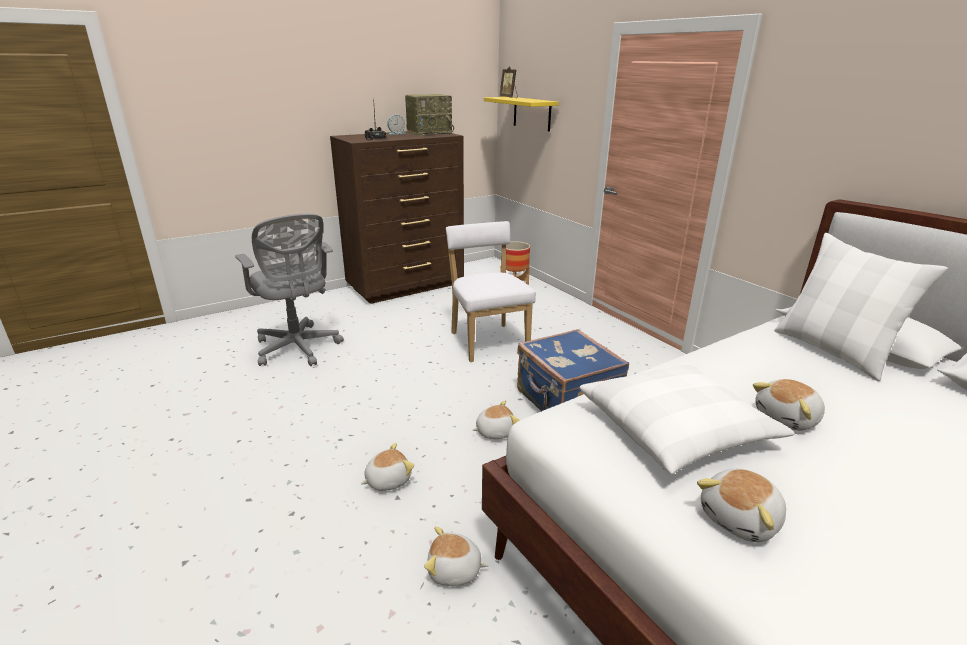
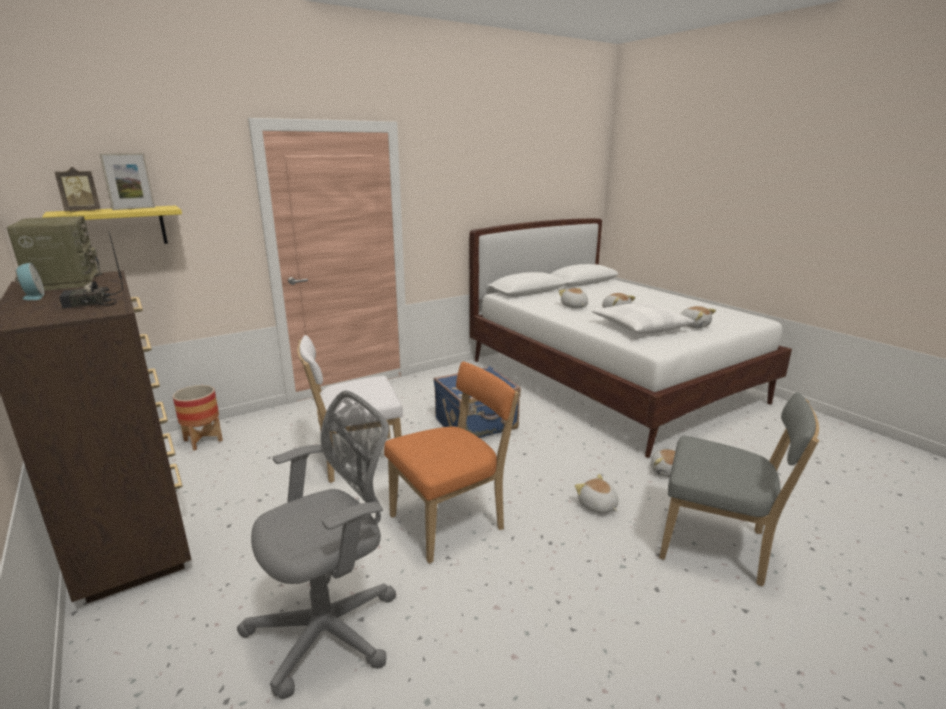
camera: 90 degrees left, 5 degrees down
(280, 575) = (718, 547): none -> grey chair
(387, 387) = (452, 521): none -> orange chair
(495, 431) = (520, 456): plush toy -> plush toy (574, 306)
(529, 99) = (134, 208): none -> picture frame
(833, 351) = (542, 296): white pillow -> none

